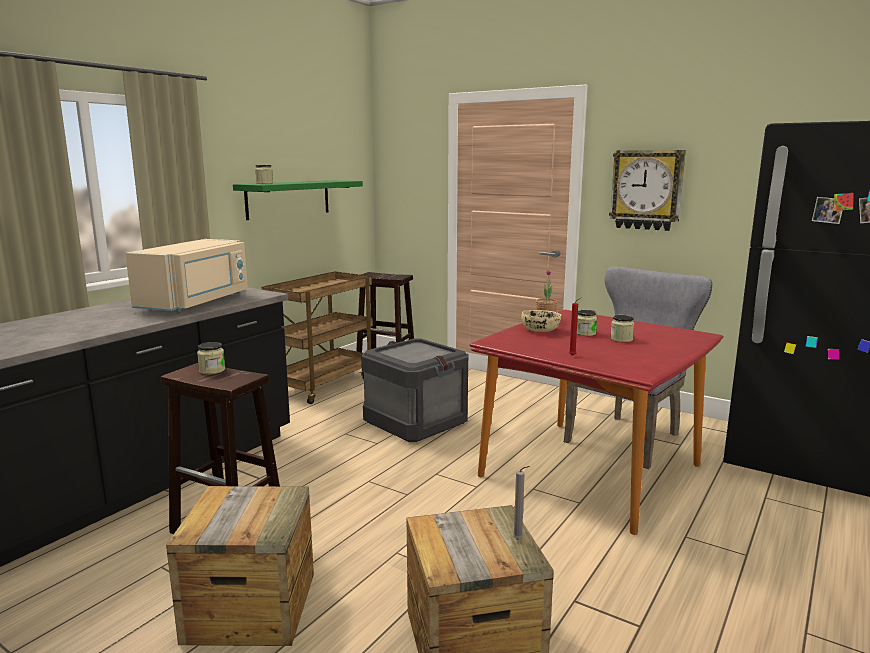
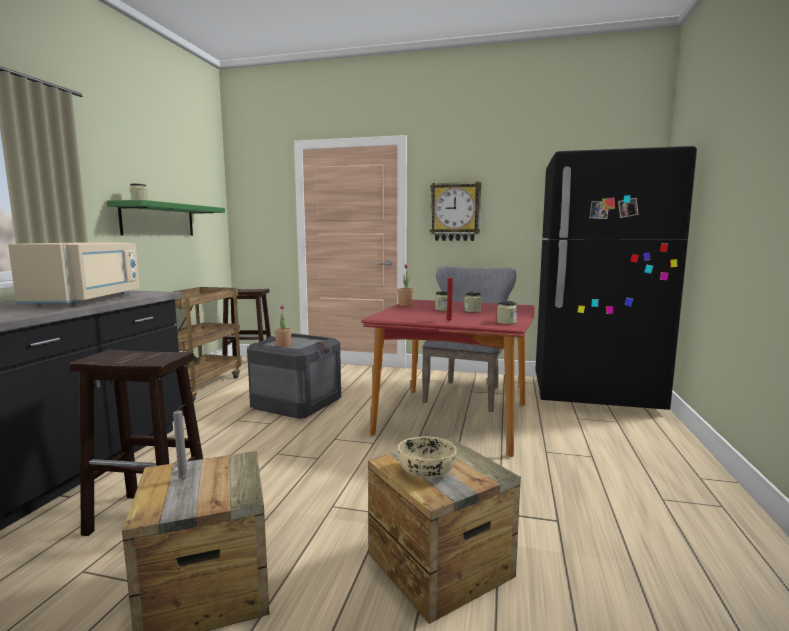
camera: 20 degrees left, 5 degrees down
(212, 370) = (128, 354): jar -> jar (506, 322)
(401, 355) = (283, 345): none -> potted plant
(519, 540) = (476, 460): grey candle -> grey candle (184, 480)
(541, 330) = (408, 310): beige bowl -> beige bowl (427, 471)

